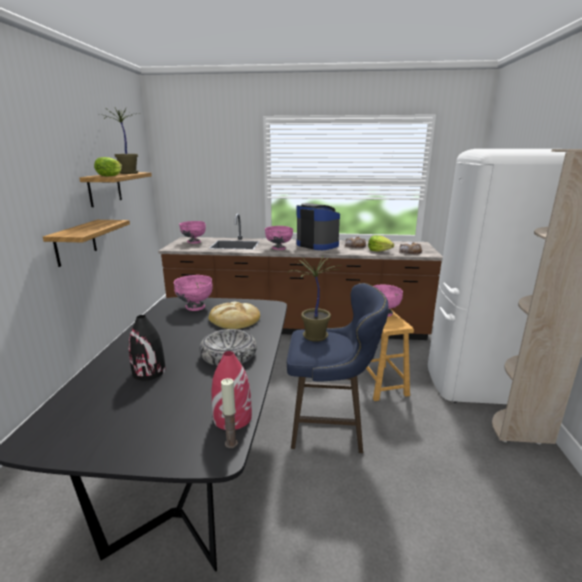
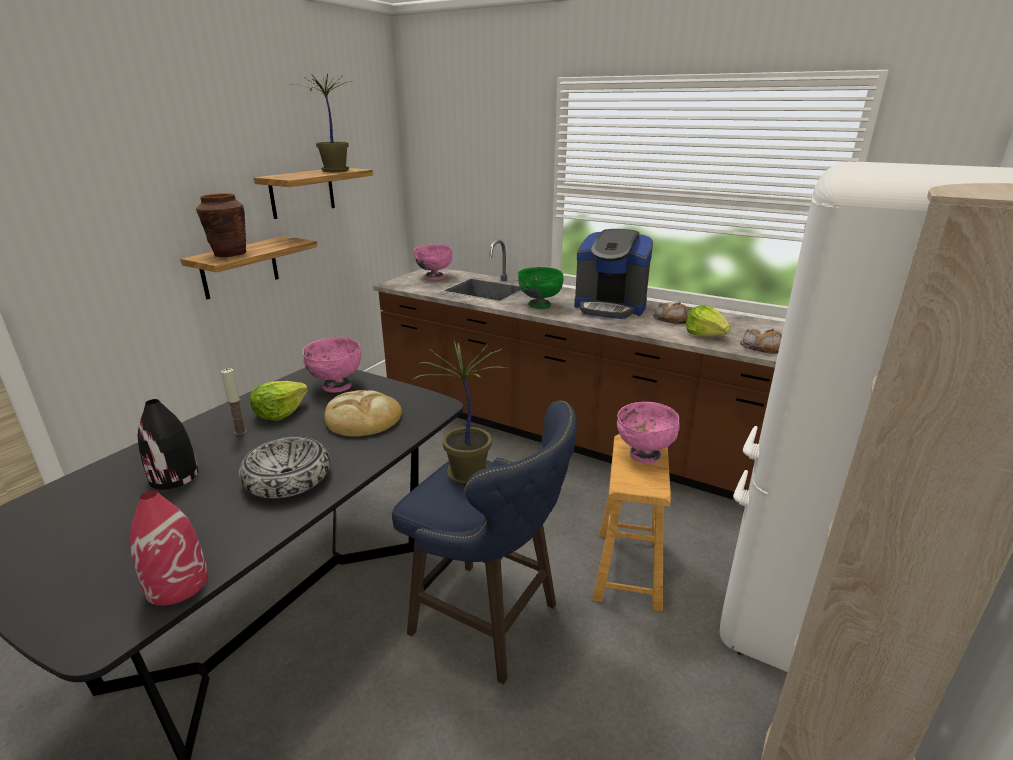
camera: 25 degrees right, 5 degrees up
(79, 231) = (230, 254): none -> brown vase
(110, 176) = (293, 176): lettuce -> lettuce (280, 413)
(231, 443) = (130, 625): candle -> candle (240, 432)
(279, 248) = (539, 305): pink bowl -> green bowl
(317, 245) = (610, 307): coffee machine -> coffee machine turned 135 degrees clockwise

